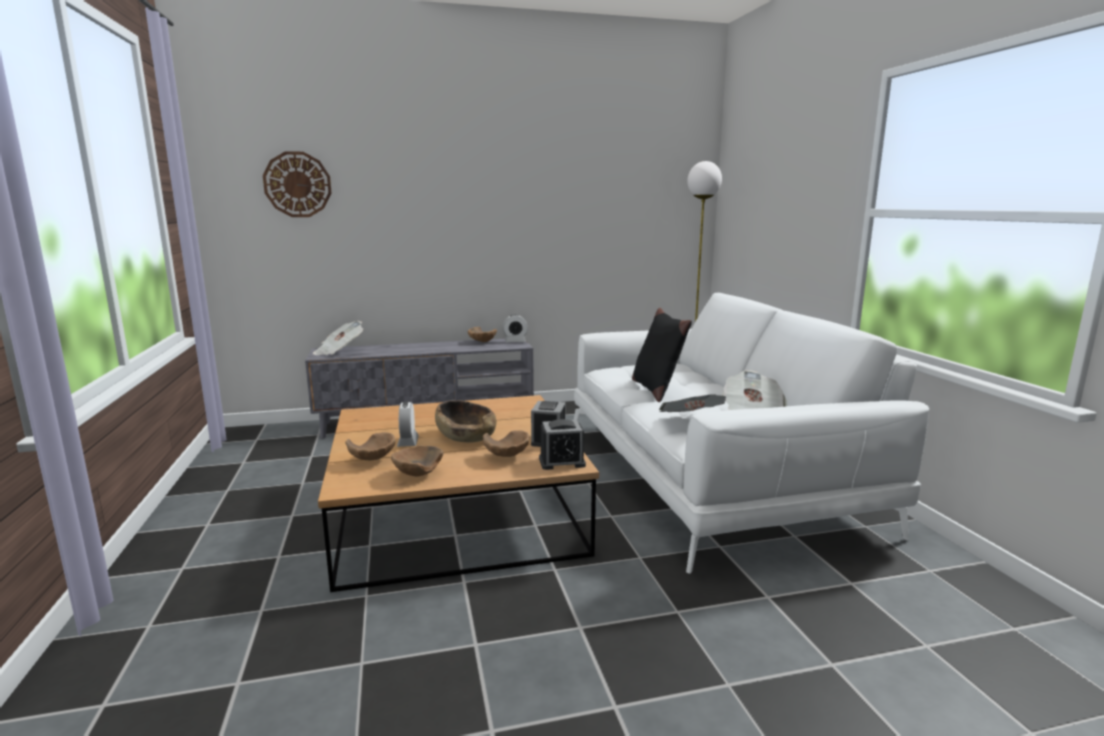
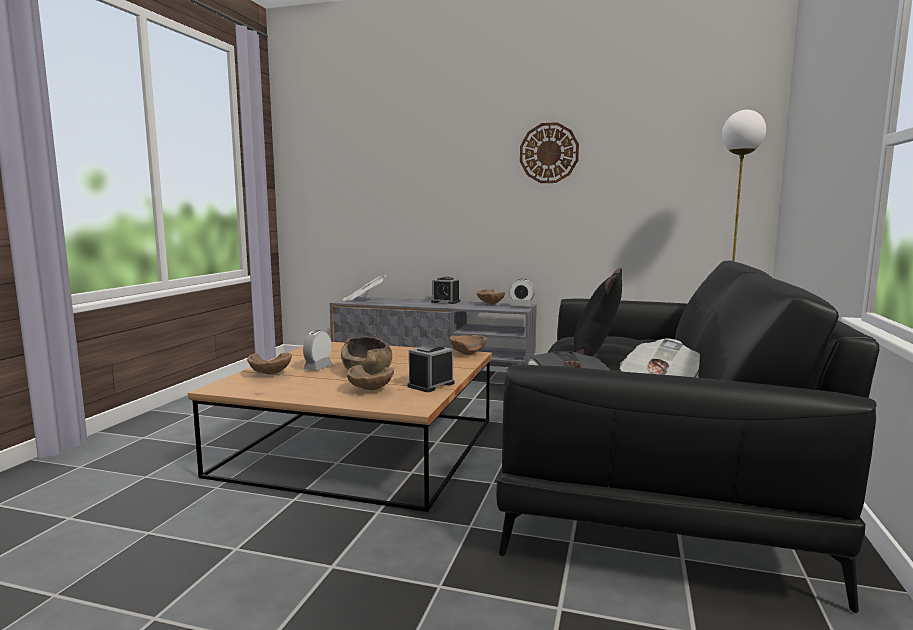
camera: 30 degrees right, 5 degrees down
(297, 184) = (350, 156): wall clock -> wall clock (549, 153)
(417, 474) = (282, 389): brown bowl -> brown bowl (467, 354)
(562, 462) = (409, 403): alarm clock -> alarm clock (445, 302)
(709, 477) = (652, 473): white sofa -> black sofa

